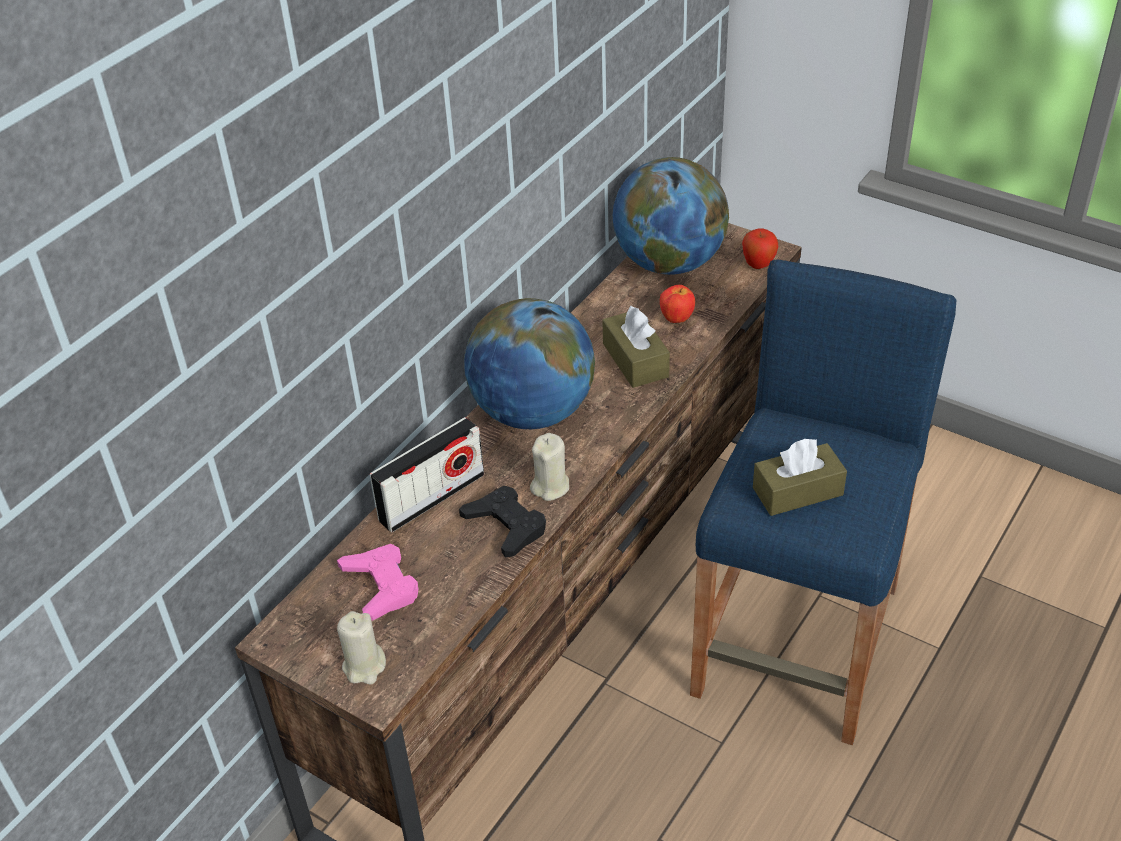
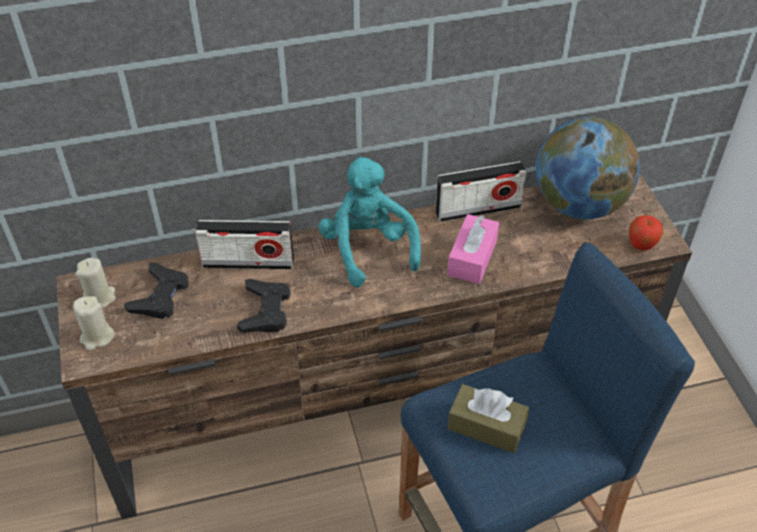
camera: 40 degrees right, 5 degrees up
(381, 586) = (160, 296): pink game controller -> black game controller
(533, 412) = (368, 248): globe -> turquoise plush toy
(550, 486) = (319, 304): beige candle -> beige candle (99, 297)
(589, 318) = (478, 209): none -> radio
(635, 360) = (472, 258): brown tissue box -> pink tissue box
(677, 319) = (535, 247): apple -> none

